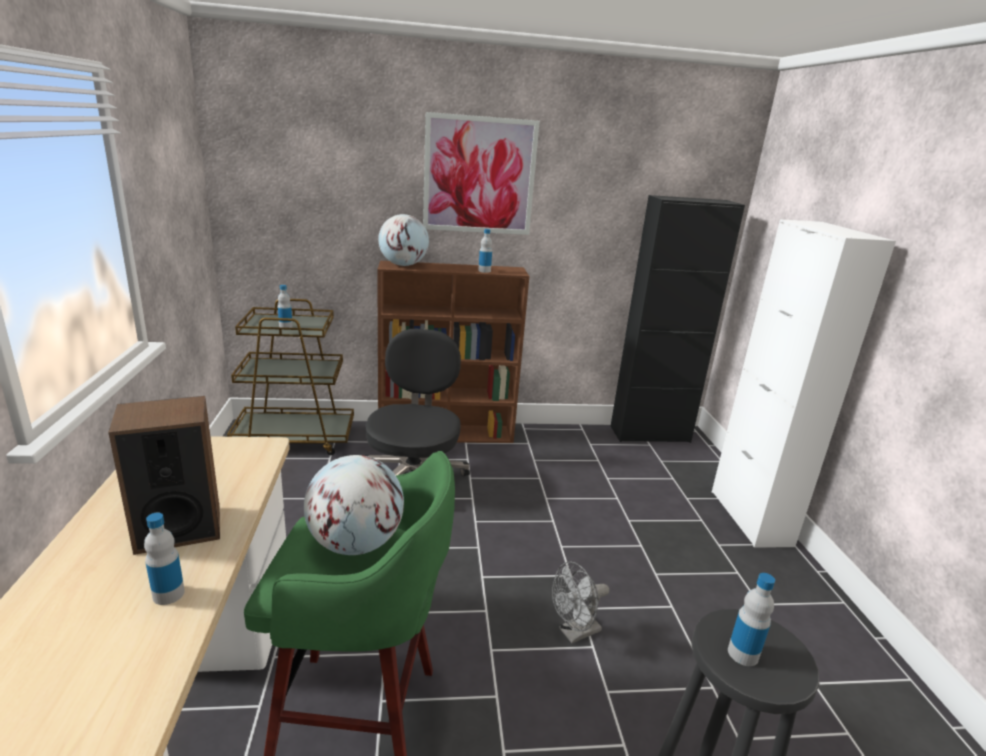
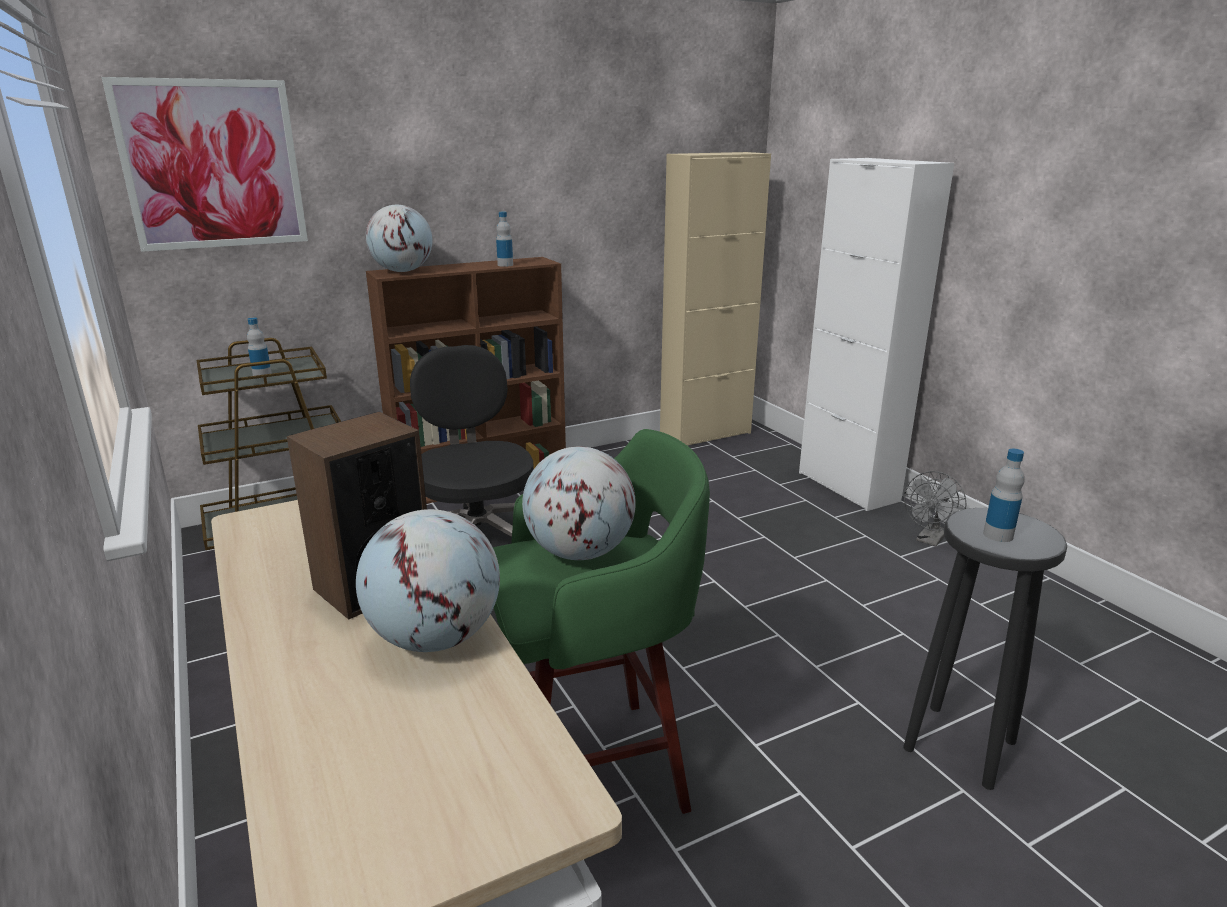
camera: 20 degrees left, 0 degrees up
(168, 594) = (435, 638): bottle -> globe
(479, 176) = (475, 147): picture -> picture (212, 165)
(575, 633) = (753, 628): grey fan -> grey fan (930, 540)
(650, 434) = (705, 434): black cabinet -> beige cabinet

